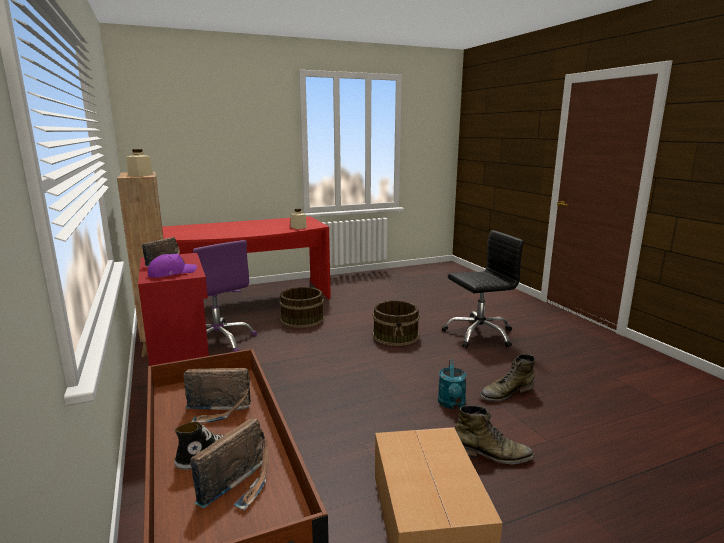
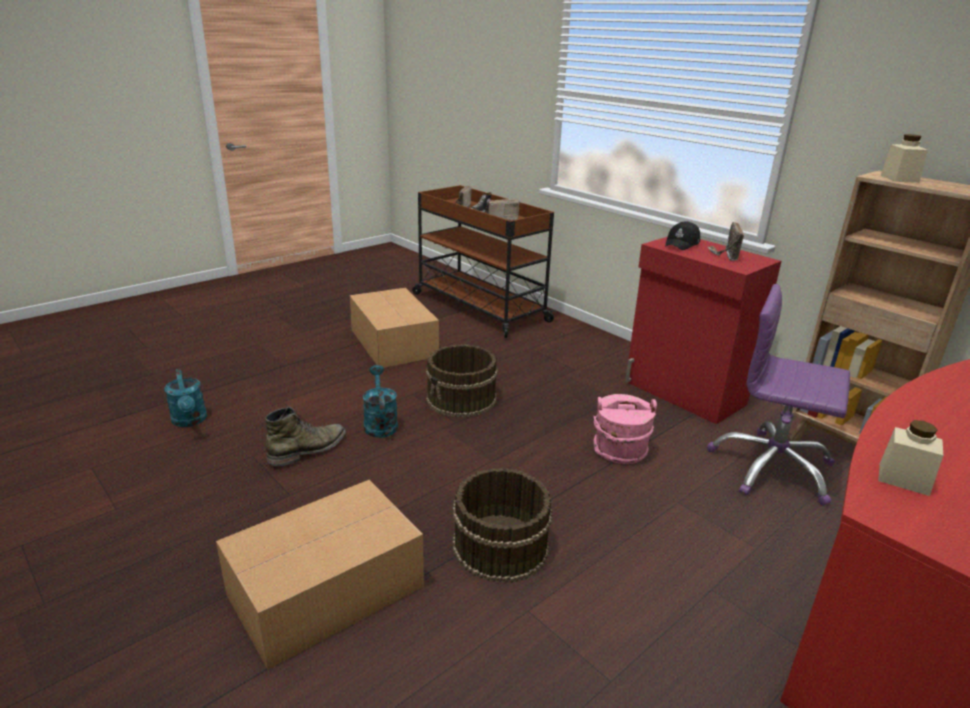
camera: 160 degrees right, 10 degrees up
(171, 273) = (682, 244): purple cap -> black cap
(292, 361) = (619, 451): none -> pink bucket
(302, 319) = (728, 565): brown bucket -> brown bucket (462, 399)
(479, 334) = (323, 591): black office chair -> cardboard box
(492, 454) = (342, 383): green boot -> none
(625, 433) = (190, 421): none -> turquoise watering can

